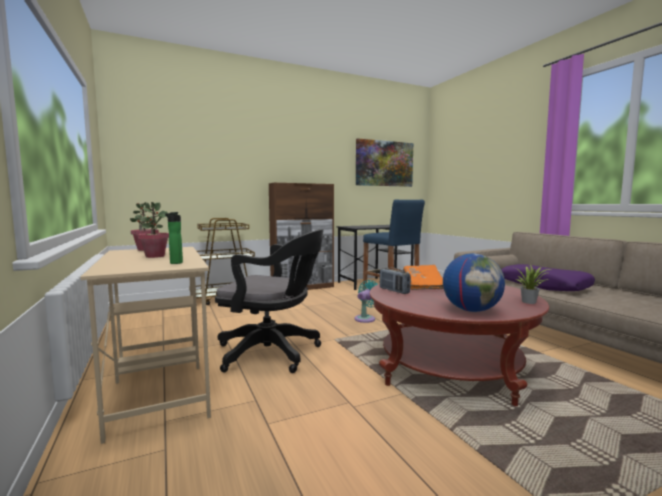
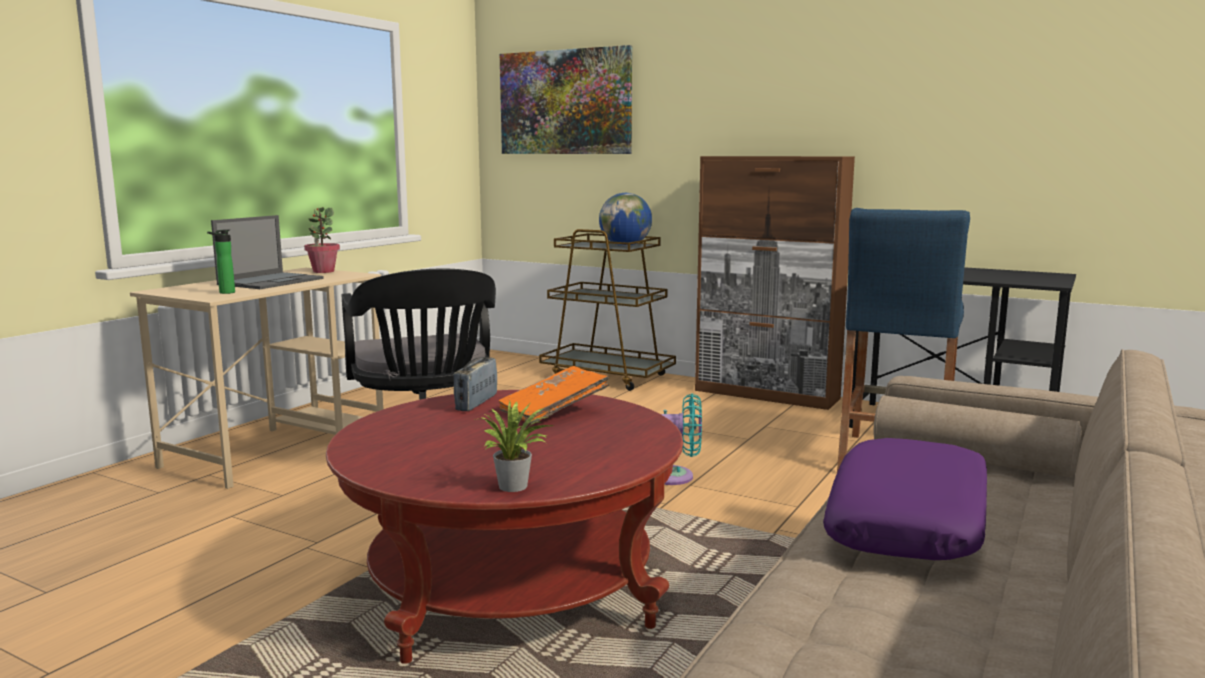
camera: 55 degrees right, 5 degrees up
(155, 256) = (271, 281): potted plant -> laptop
(384, 163) = (1062, 87): picture -> picture (565, 102)
(471, 310) = (391, 456): globe -> globe (625, 246)

